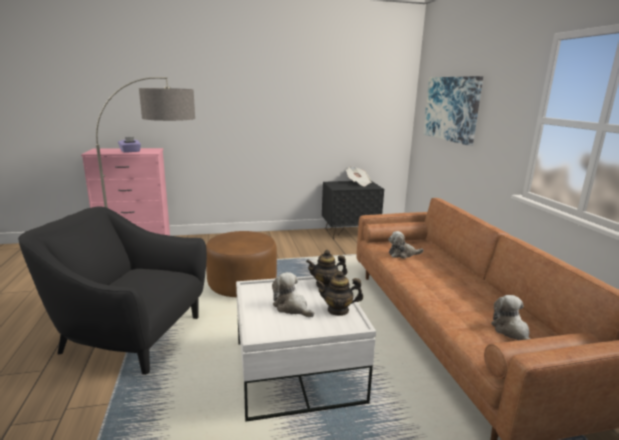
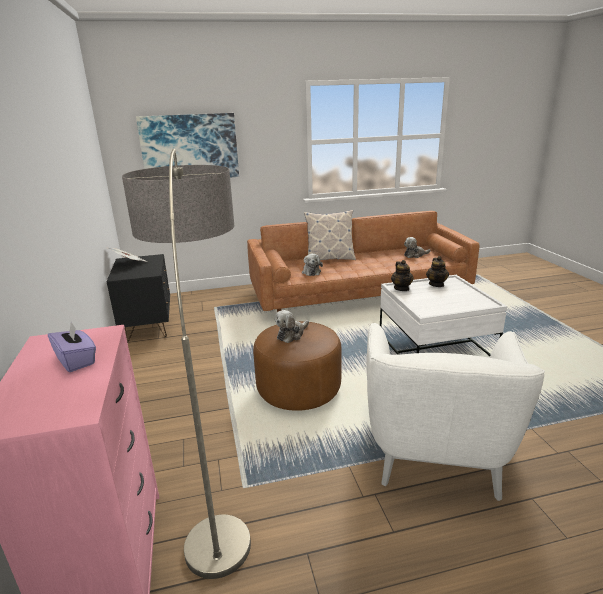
camera: 90 degrees left, 5 degrees up
(130, 335) = (435, 449): black armchair -> white armchair
(292, 307) = (444, 297): plush toy -> plush toy (291, 334)
(456, 266) = (329, 258): none -> pillow

